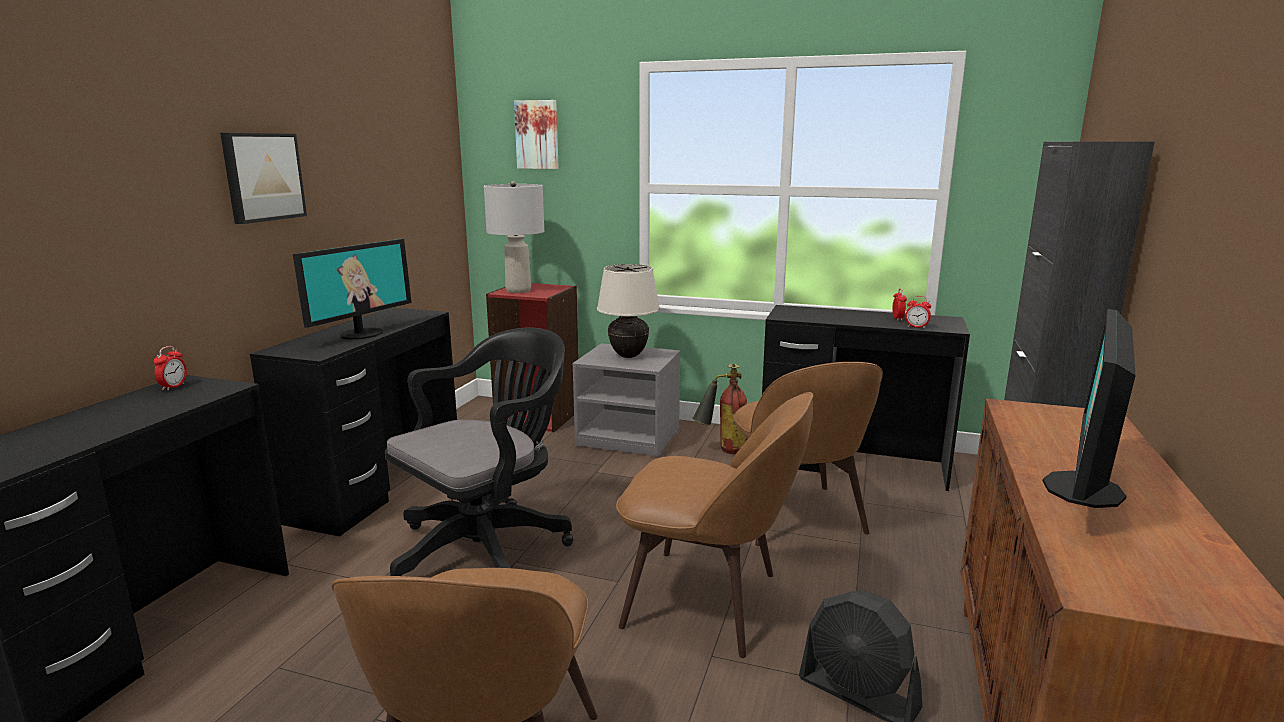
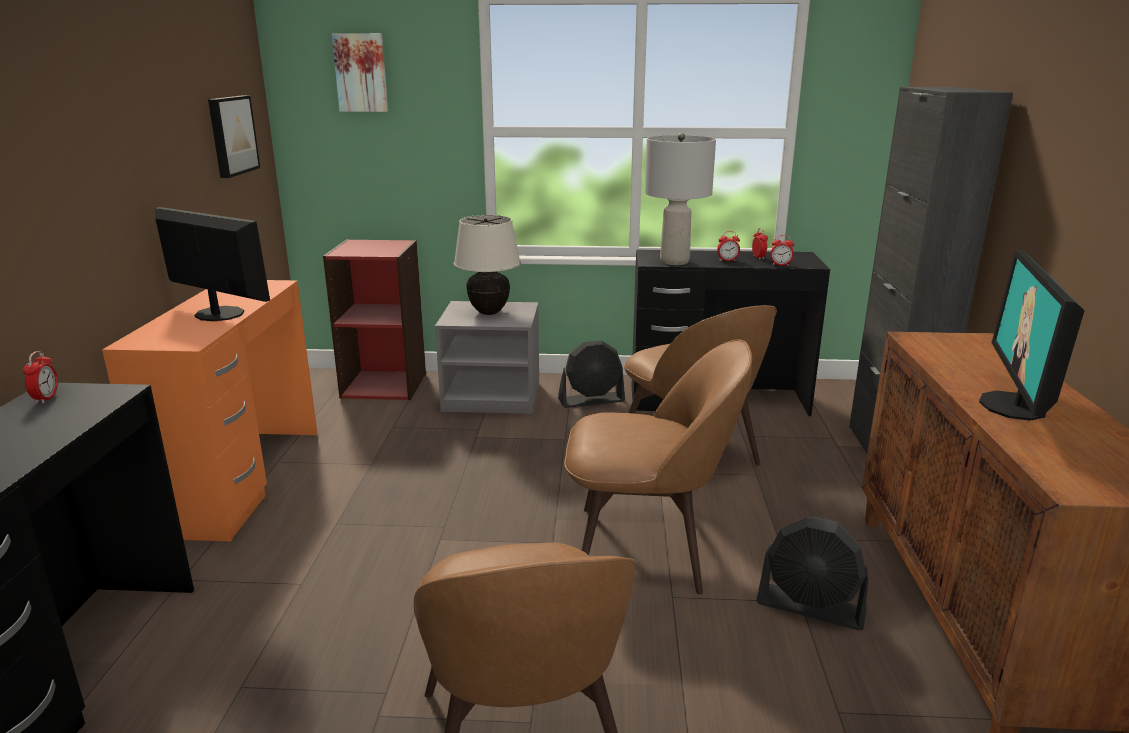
camera: 15 degrees left, 5 degrees up
(262, 177) = (89, 138): picture -> picture (231, 135)
(361, 333) = (218, 314): monitor -> monitor turned 75 degrees counterclockwise
(377, 484) = (241, 479): black desk -> orange desk
(488, 547) = (403, 528): black office chair -> none
(518, 290) = (357, 250): grey table lamp -> grey table lamp (675, 261)
(722, 450) = (591, 400): fire extinguisher -> black fan
(862, 319) = (727, 260): none -> alarm clock

